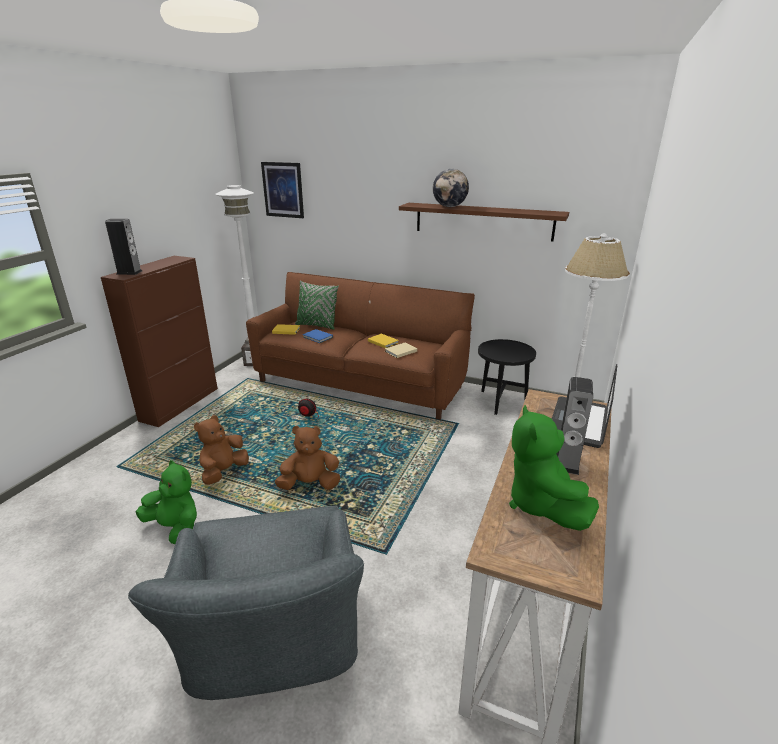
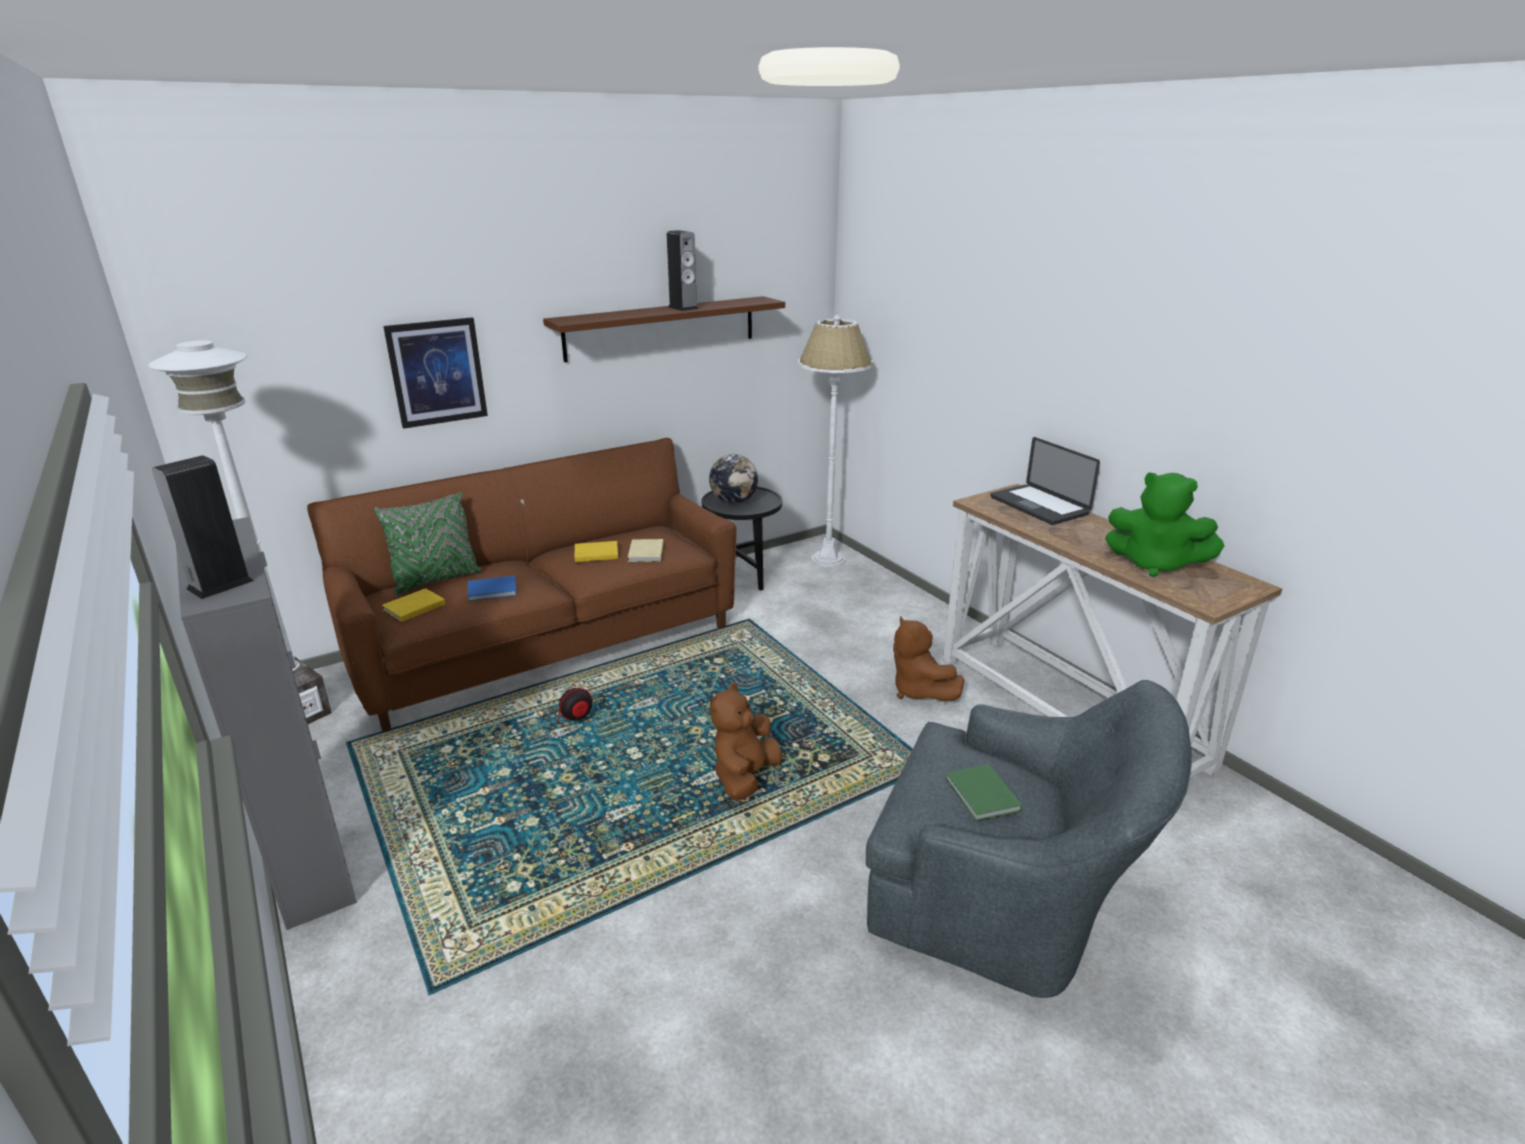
camera: 55 degrees left, 0 degrees up
(176, 528) = (710, 945): green plush toy -> none
(180, 404) = (308, 851): brown cabinet -> grey cabinet
(224, 472) = (617, 853): brown plush toy -> brown plush toy (919, 691)
(256, 550) = (982, 796): none -> green book
(283, 190) = (261, 336): picture -> picture (437, 372)
(449, 207) = (626, 314): globe -> globe (734, 502)
(566, 462) = (1099, 533): speaker -> speaker (683, 308)

